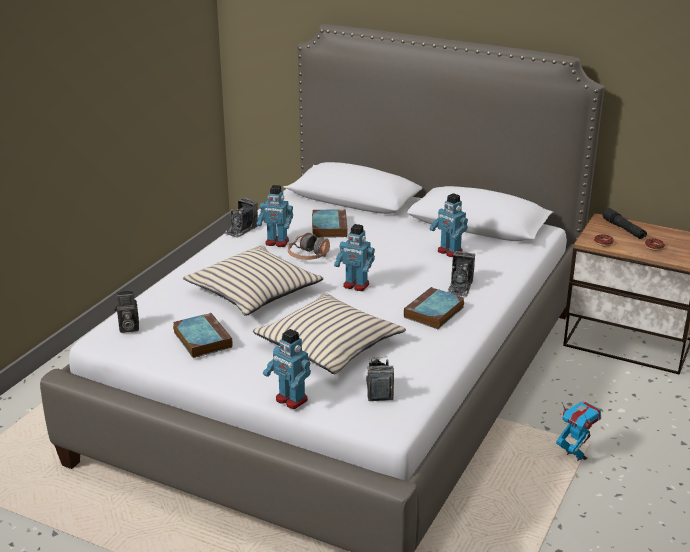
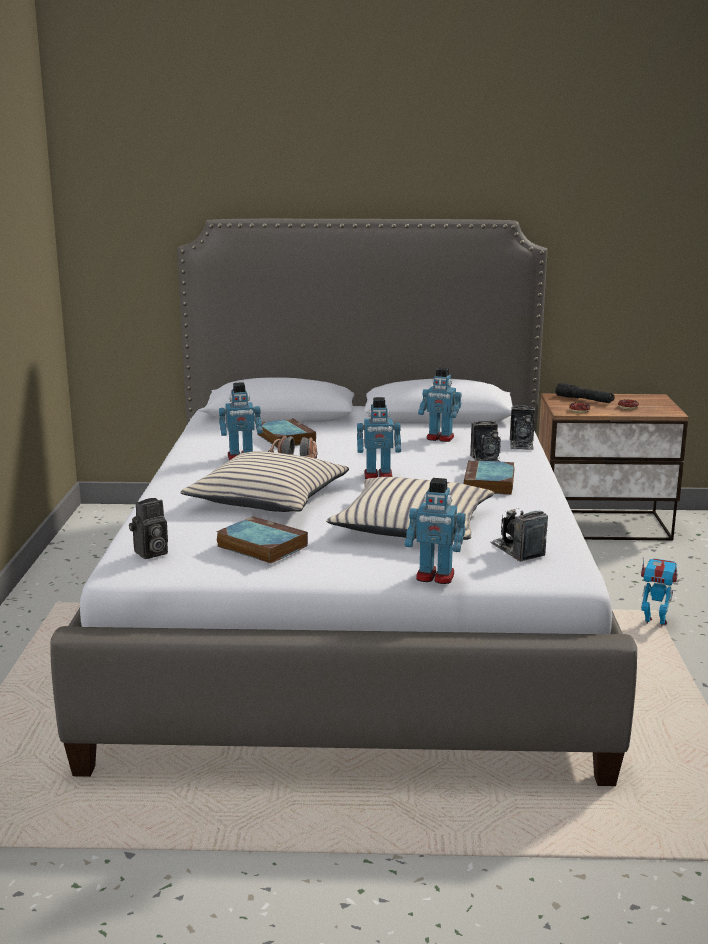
camera: 25 degrees left, 10 degrees down
(241, 229) = (184, 453): camera -> camera (521, 444)

